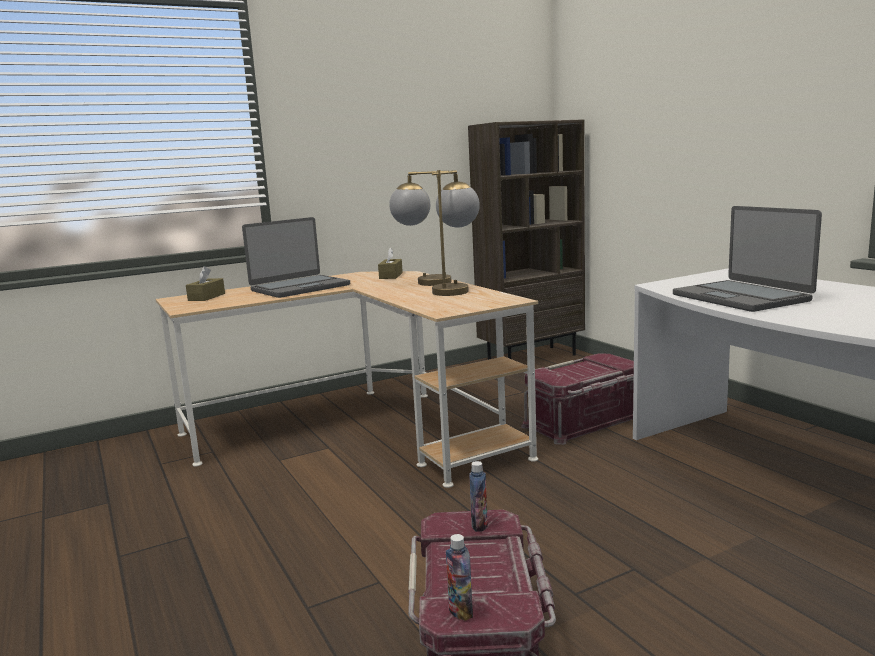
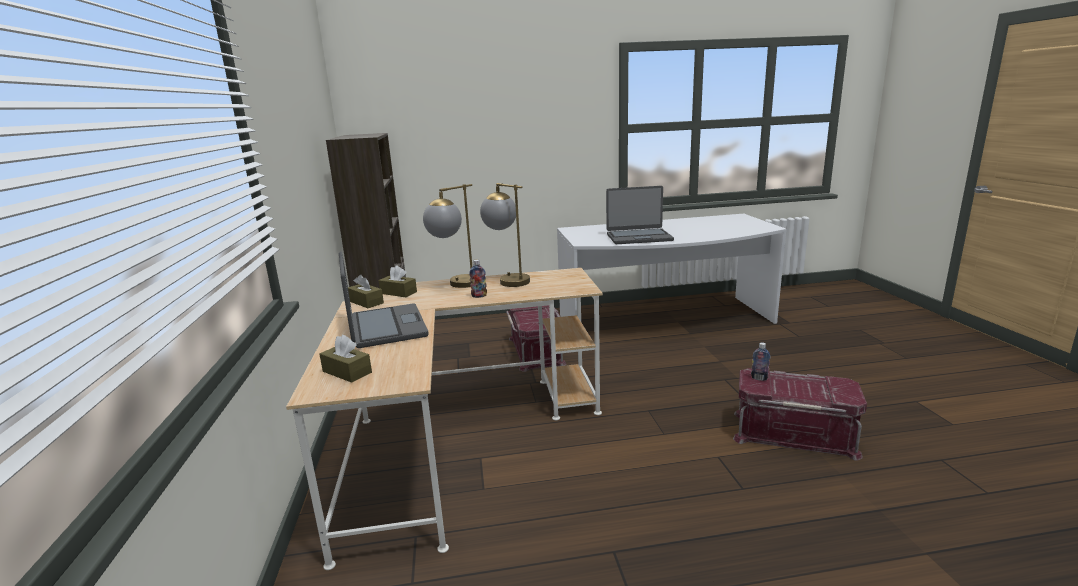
camera: 70 degrees left, 5 degrees up
(360, 275) = (366, 302): none -> brown tissue box
(460, 611) = (847, 394): bottle -> bottle (479, 296)

